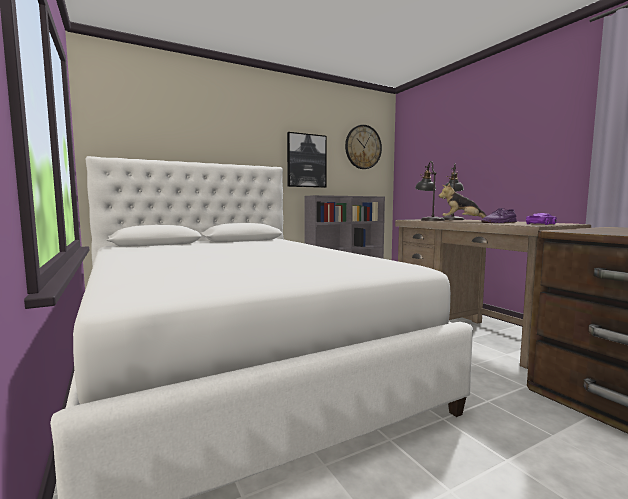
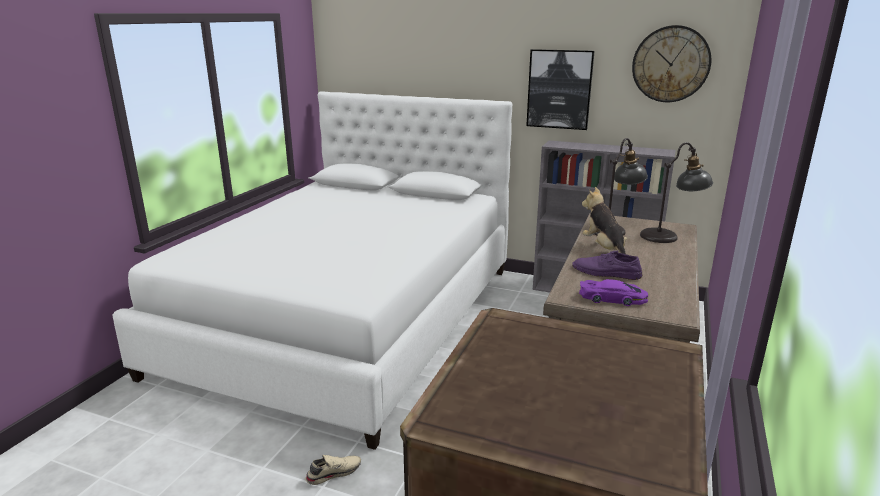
camera: 50 degrees right, 15 degrees up
(486, 446) = (333, 472): none -> beige shoe

